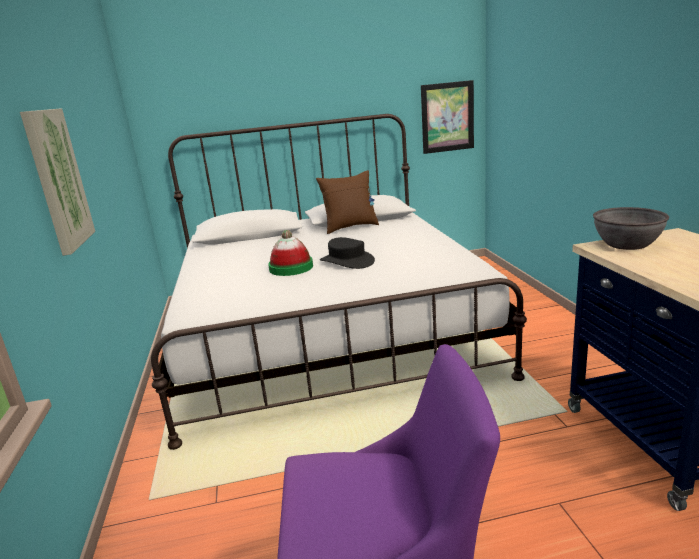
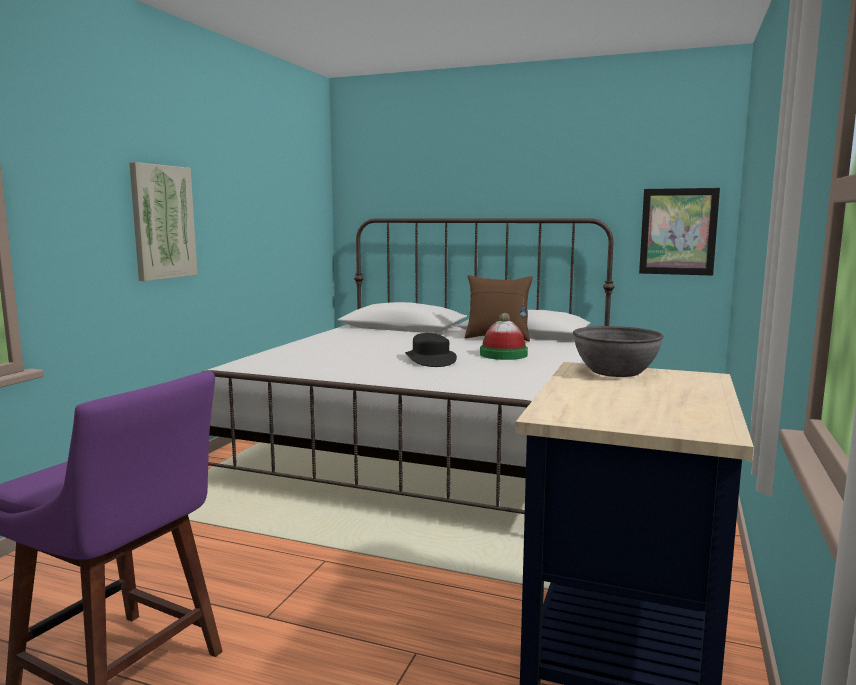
camera: 30 degrees right, 10 degrees down
(291, 268) = (376, 354): hat -> hat (503, 354)

